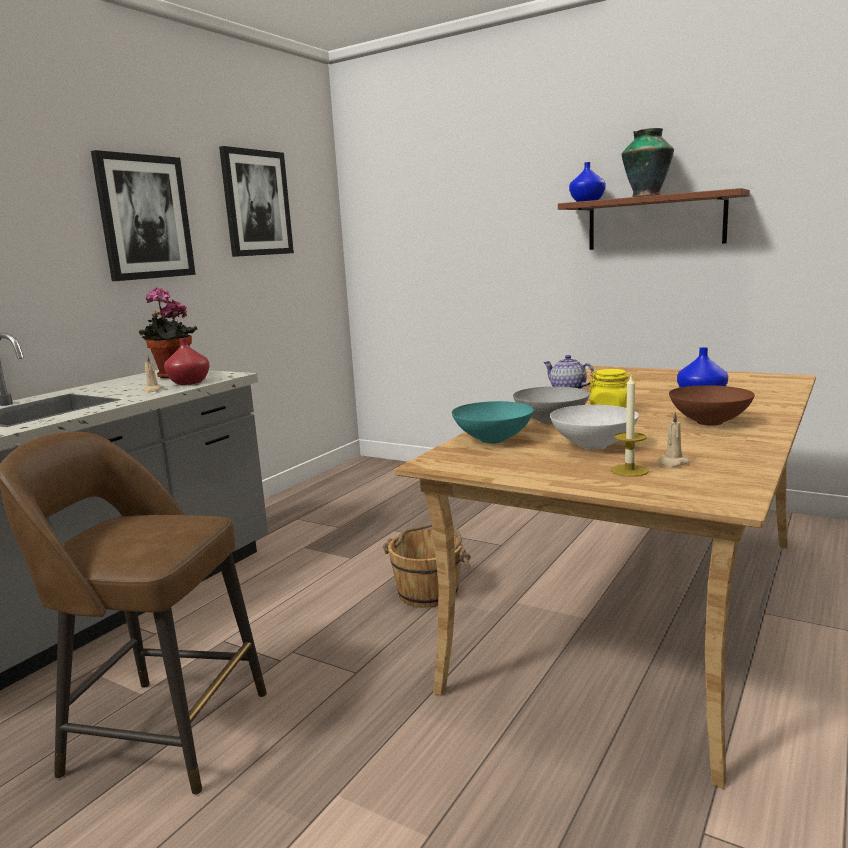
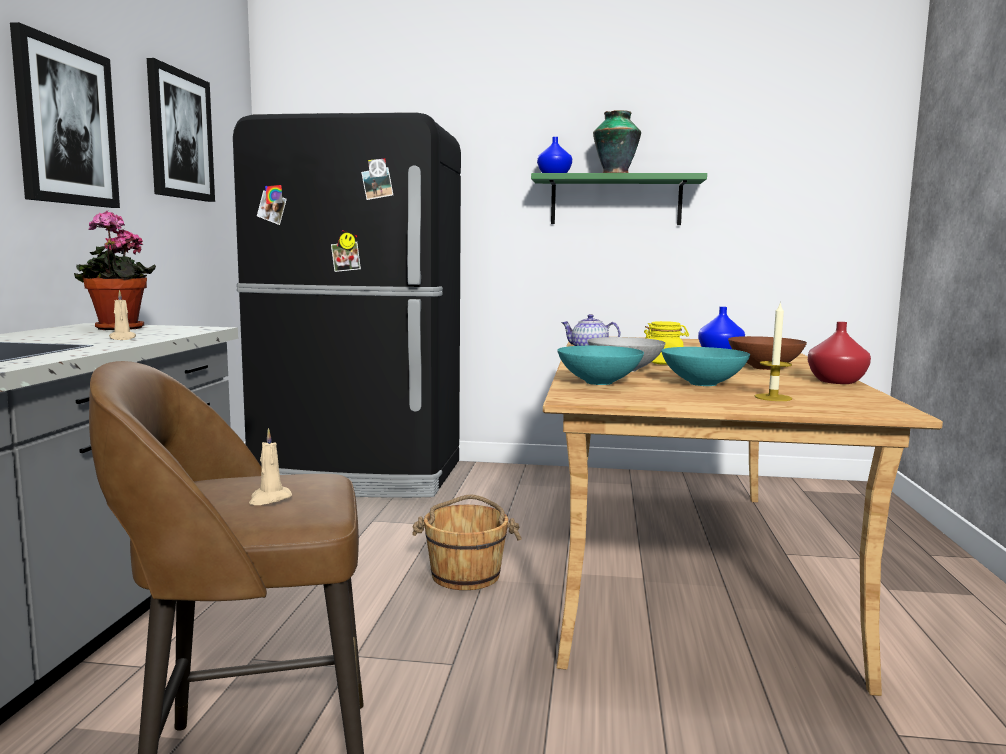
camera: 25 degrees left, 5 degrees down
(190, 382) = (162, 333): red vase -> red vase (836, 381)
(413, 484) = (357, 475): none -> black fridge
(594, 445) = (703, 383): white bowl -> turquoise bowl
(655, 222) = (616, 201): brown shelf -> green shelf
(672, 463) = (796, 392): beige candle -> beige candle (269, 499)

